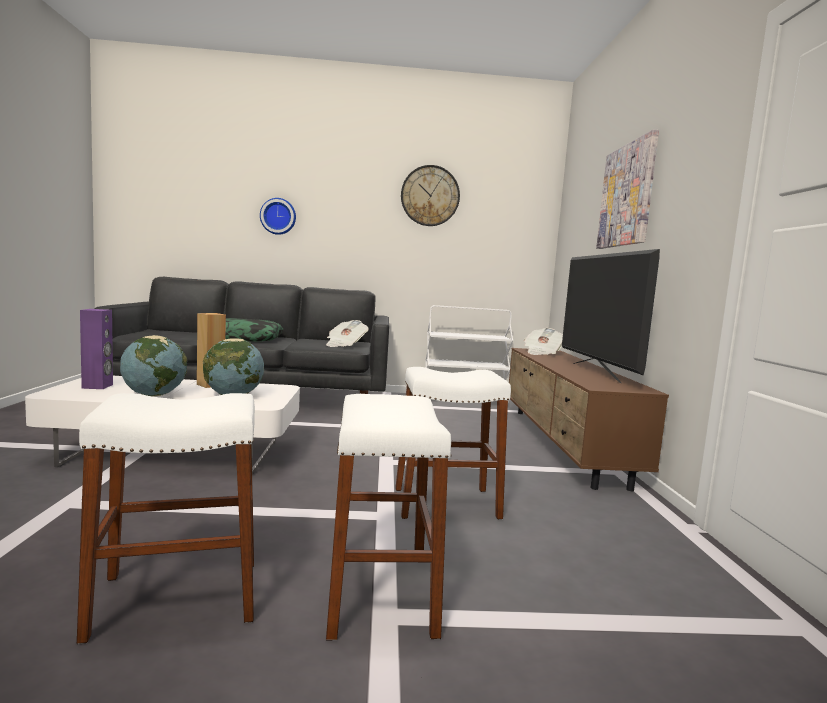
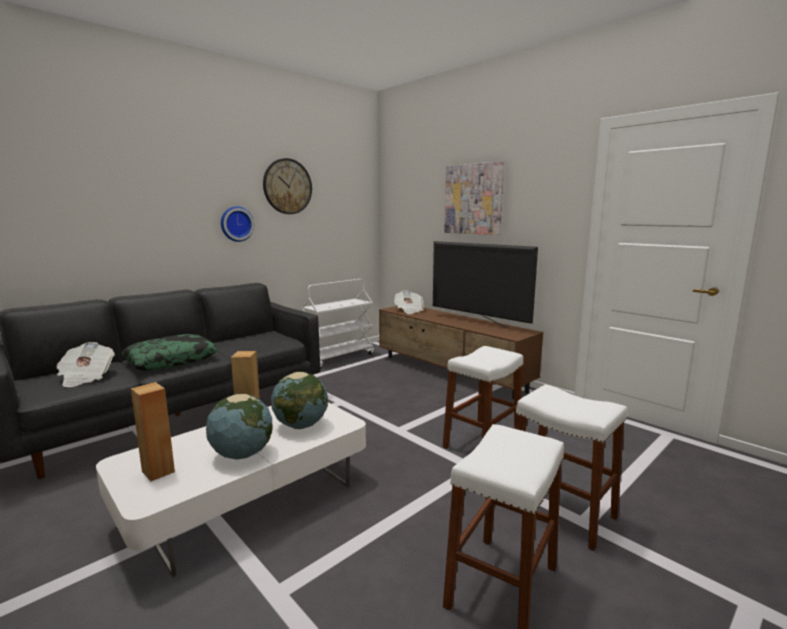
camera: 40 degrees left, 5 degrees up
(98, 386) = (158, 471): purple speaker -> brown speaker
(278, 216) = (141, 216): wall clock -> wall clock (236, 224)
(345, 345) = (273, 341): newspaper -> newspaper (86, 377)

